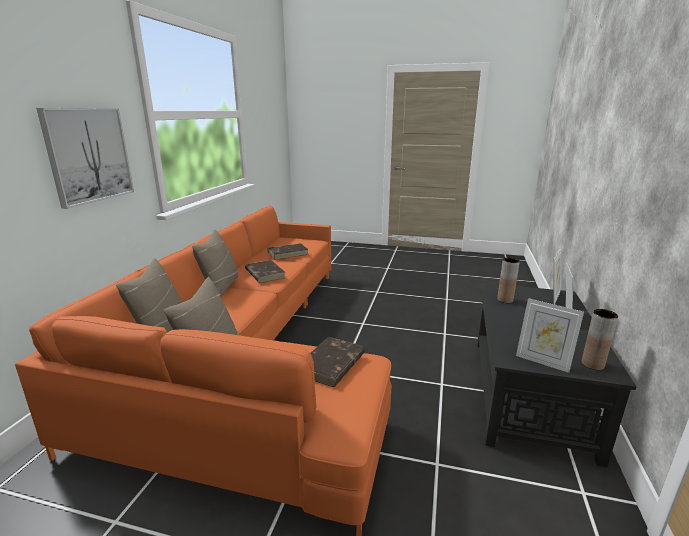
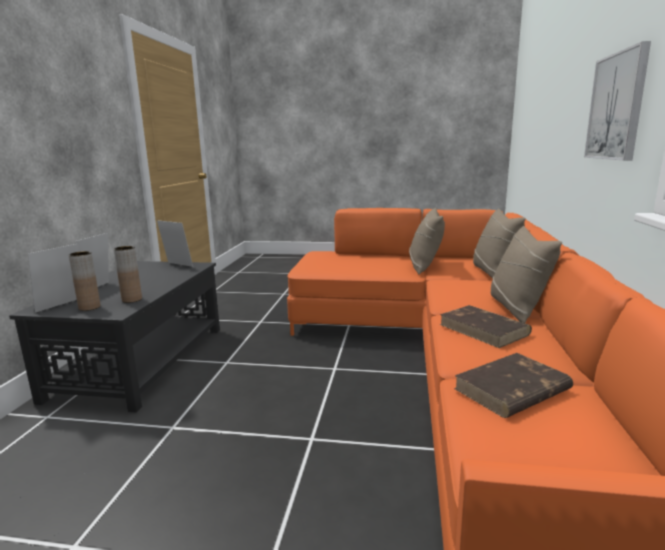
camera: 175 degrees right, 5 degrees down
(331, 364) = (332, 264): brown book -> none
(592, 364) = (143, 266): brown vase -> brown vase (89, 307)

